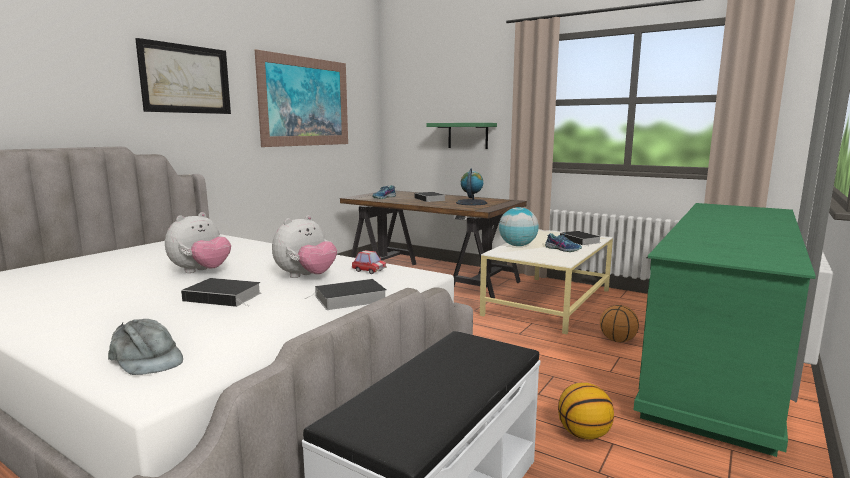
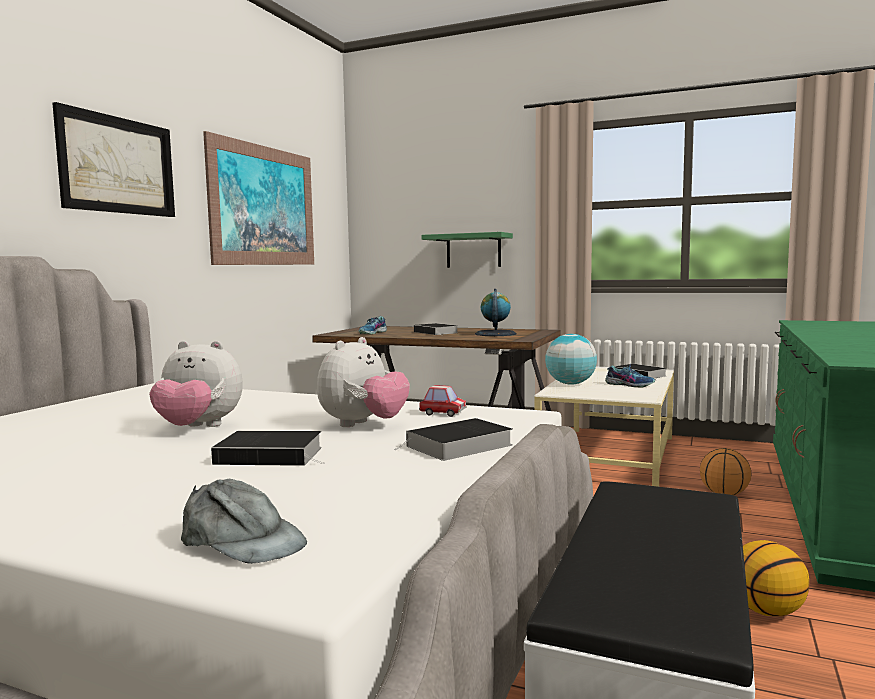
camera: 10 degrees left, 5 degrees down
(201, 271) = (198, 428): plush toy -> plush toy turned 75 degrees clockwise

